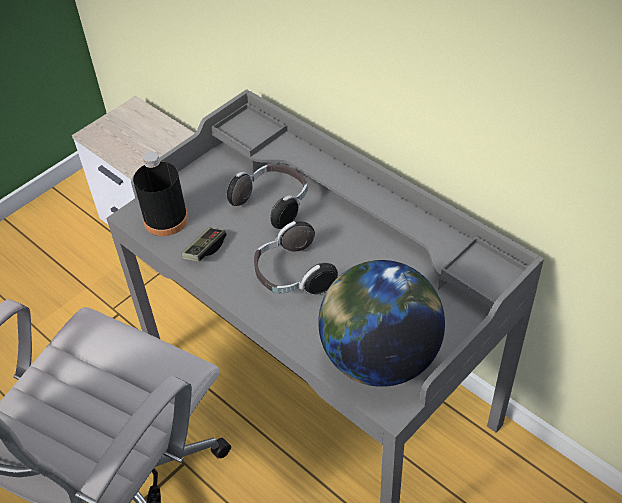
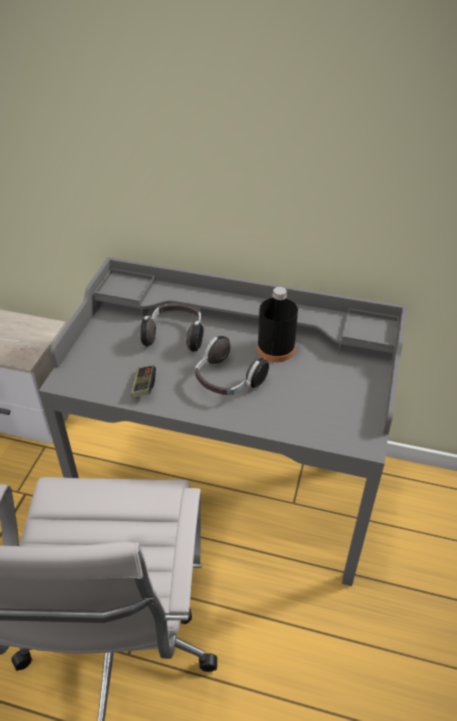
camera: 30 degrees left, 5 degrees down
(166, 220) = (94, 375): black bottle -> black bottle (275, 349)
(379, 358) = (333, 415): globe -> none

